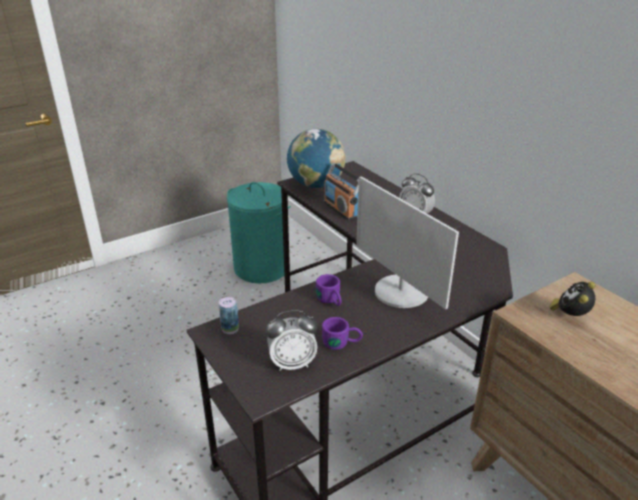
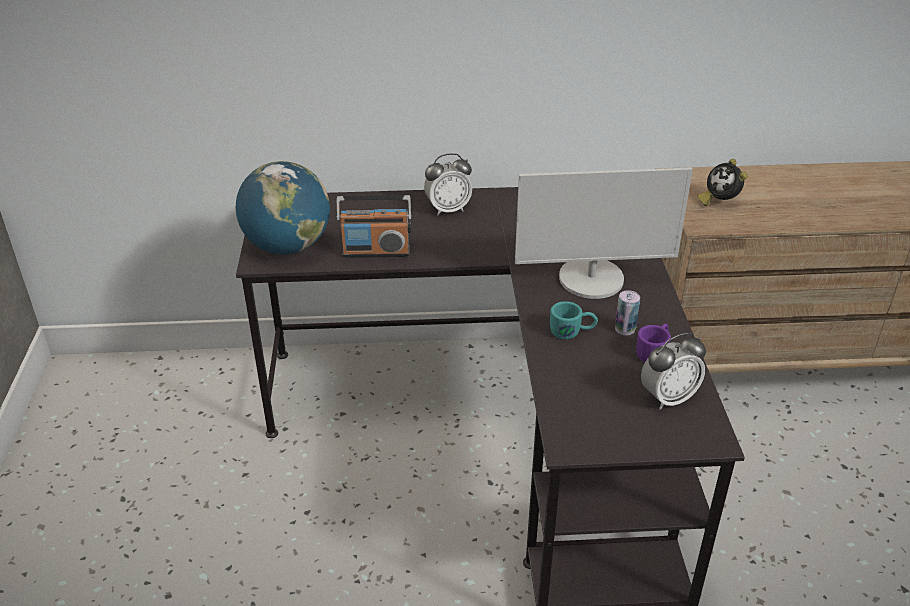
camera: 60 degrees left, 5 degrees up
(230, 329) = (573, 426): can -> can (625, 329)
(262, 268) = (180, 435): turquoise laundry basket -> none
(292, 363) = (668, 398): alarm clock -> alarm clock turned 45 degrees clockwise
(331, 301) = (572, 332): purple mug -> turquoise mug

